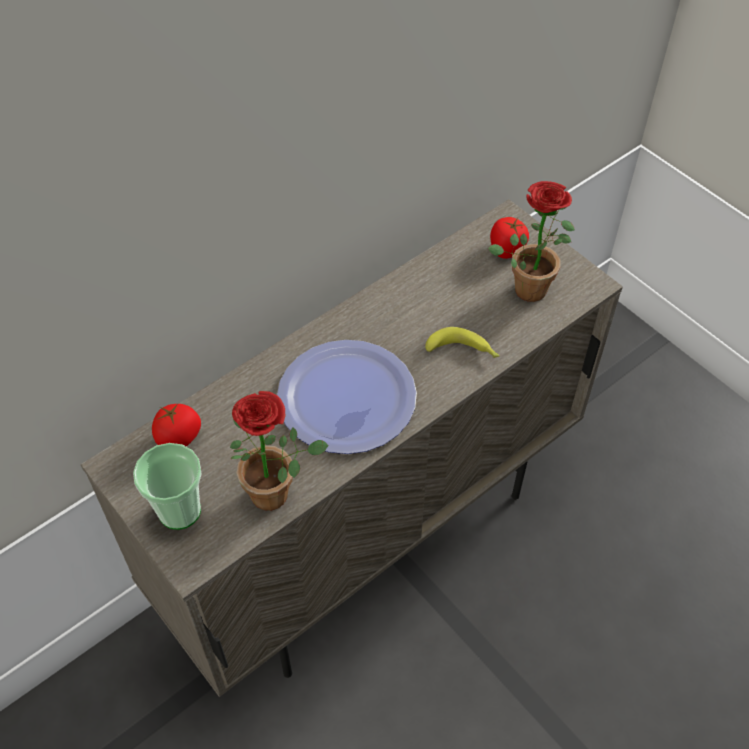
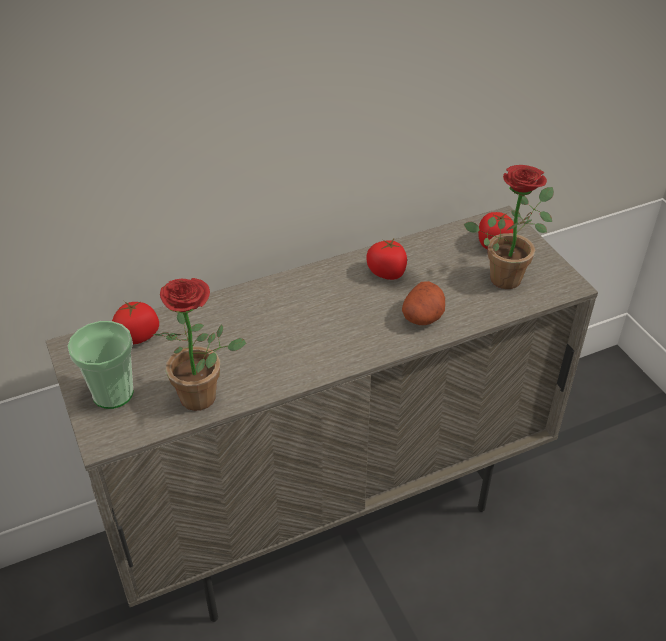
camera: 15 degrees right, 10 degrees down
(347, 398) = (300, 334): plate -> none
(411, 306) = (387, 272): none -> tomato
(463, 351) = (423, 317): banana -> potato

